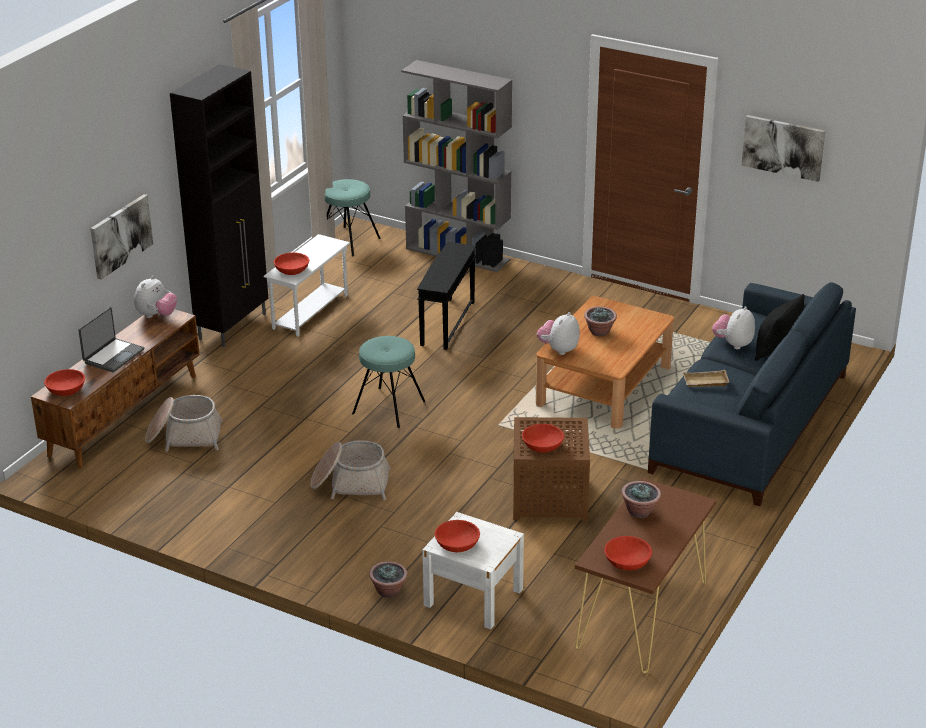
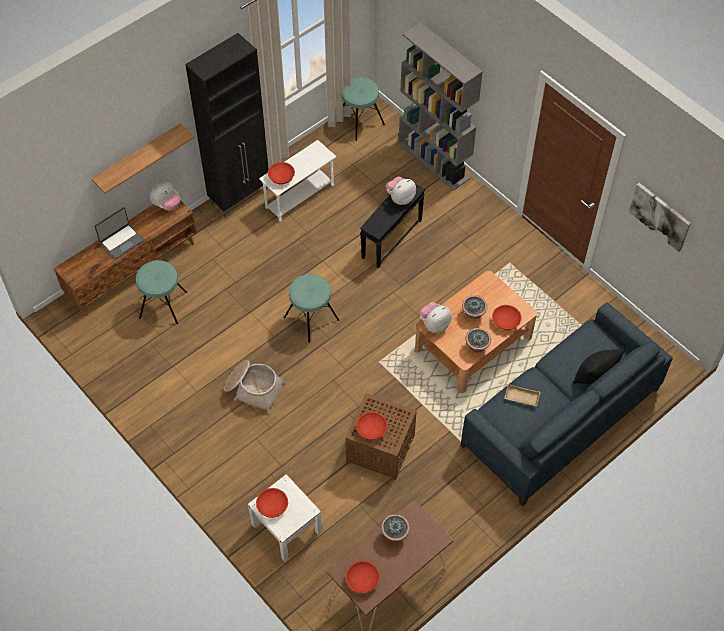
camera: 20 degrees right, 25 degrees up
(66, 389) = (78, 267): red bowl -> red bowl (505, 321)
(120, 235) = (138, 158): picture -> shelf
(184, 436) = (163, 305): basket -> turquoise stool
(389, 591) = (235, 503): potted plant -> potted plant (477, 346)
(733, 344) = (564, 360): plush toy -> plush toy (400, 198)

